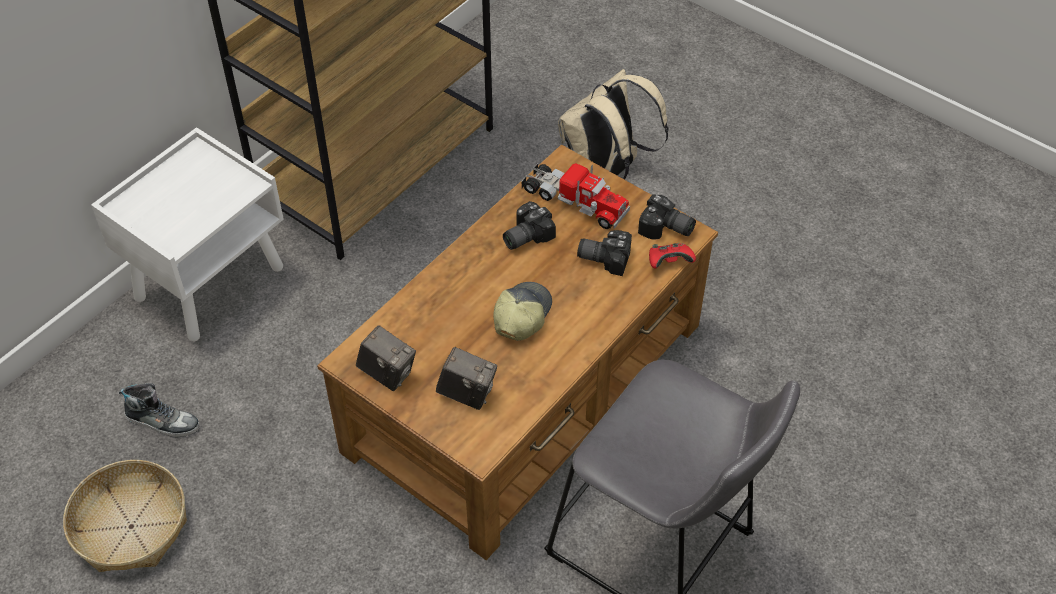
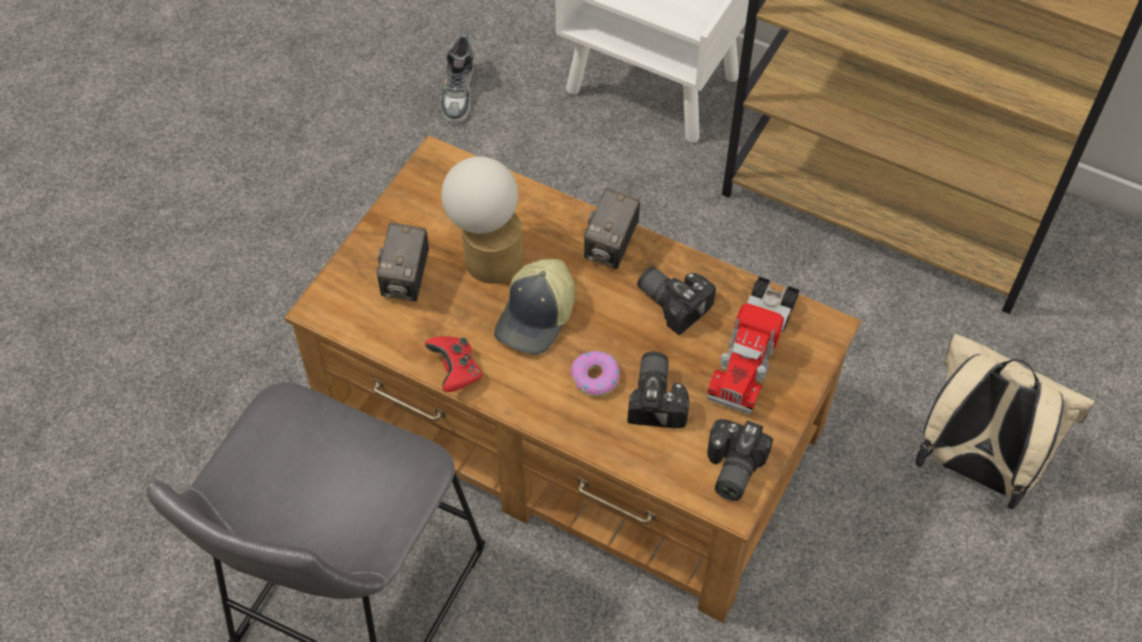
camera: 80 degrees right, 5 degrees up
(131, 527) = (329, 102): basket -> none
(387, 373) = (424, 199): camera -> camera (611, 247)
(454, 338) = (488, 254): none -> table lamp
(521, 315) = (537, 317): cap -> cap turned 105 degrees clockwise
(581, 289) = (595, 378): none -> donut
(669, 262) = (668, 479): red game controller -> red game controller (456, 371)

